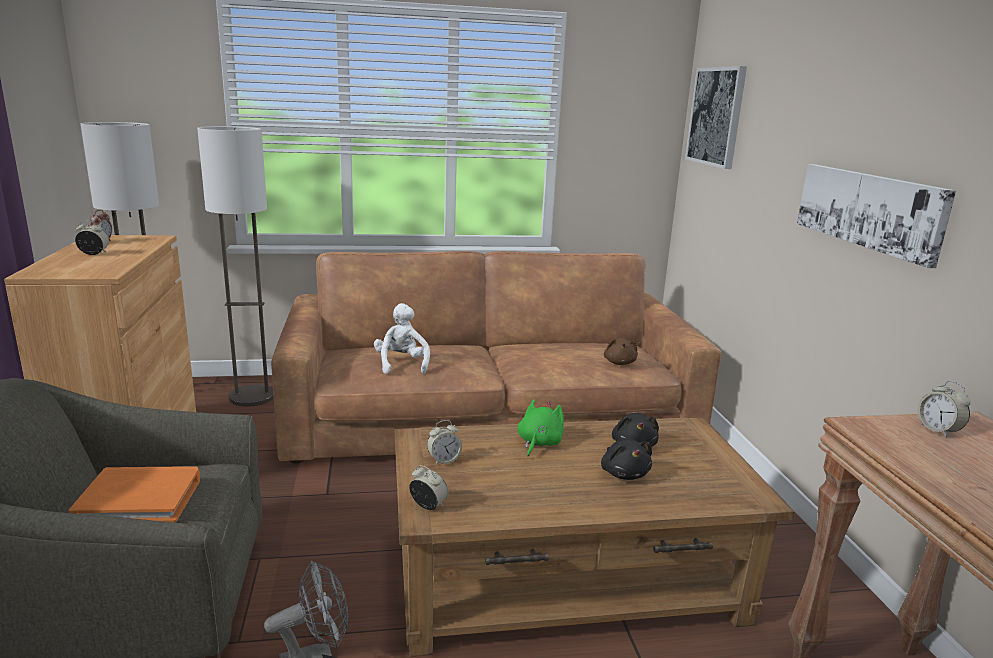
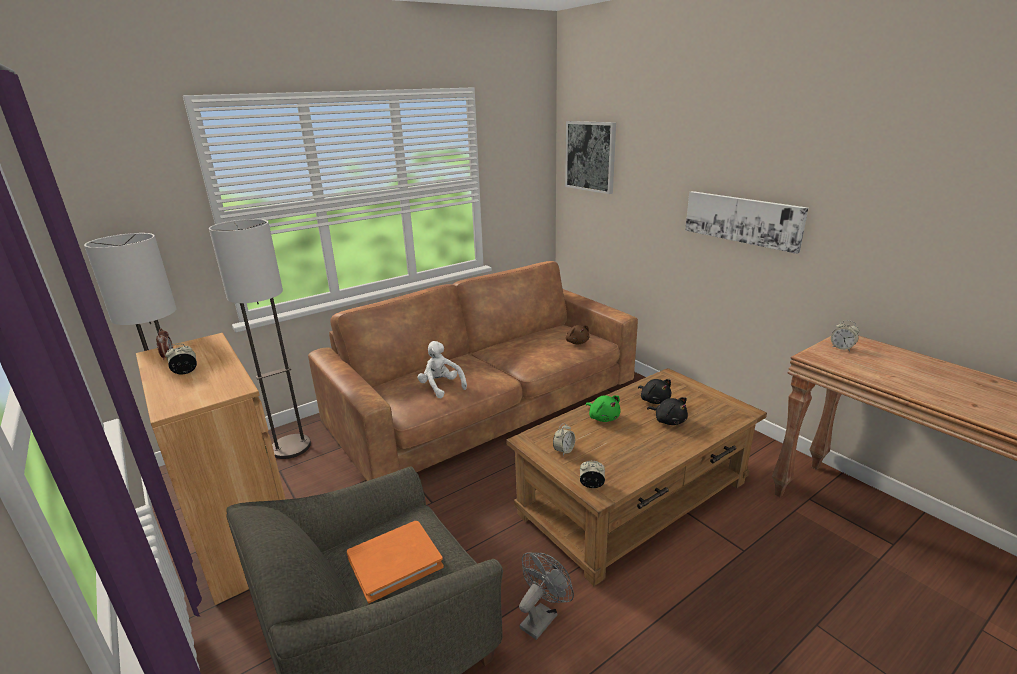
camera: 25 degrees left, 5 degrees up
(538, 443) = (603, 417): green plush toy -> green plush toy turned 150 degrees clockwise

